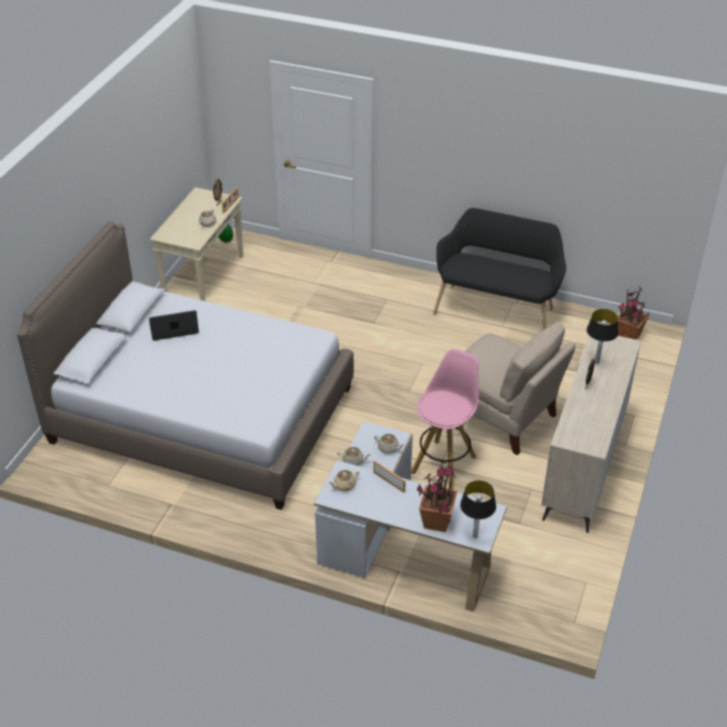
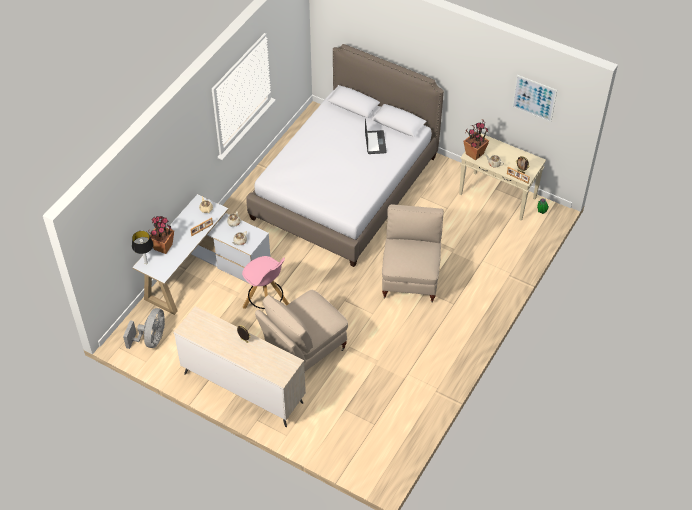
camera: 100 degrees right, 10 degrees up
(168, 121) = (534, 98): none -> picture
(353, 337) = (410, 277): none -> beige chair
(496, 309) = (429, 375): black bench -> none
(545, 584) = (151, 339): none -> grey fan
(597, 362) = (267, 353): table lamp -> none
(628, 337) = (378, 460): potted plant -> potted plant (474, 153)

